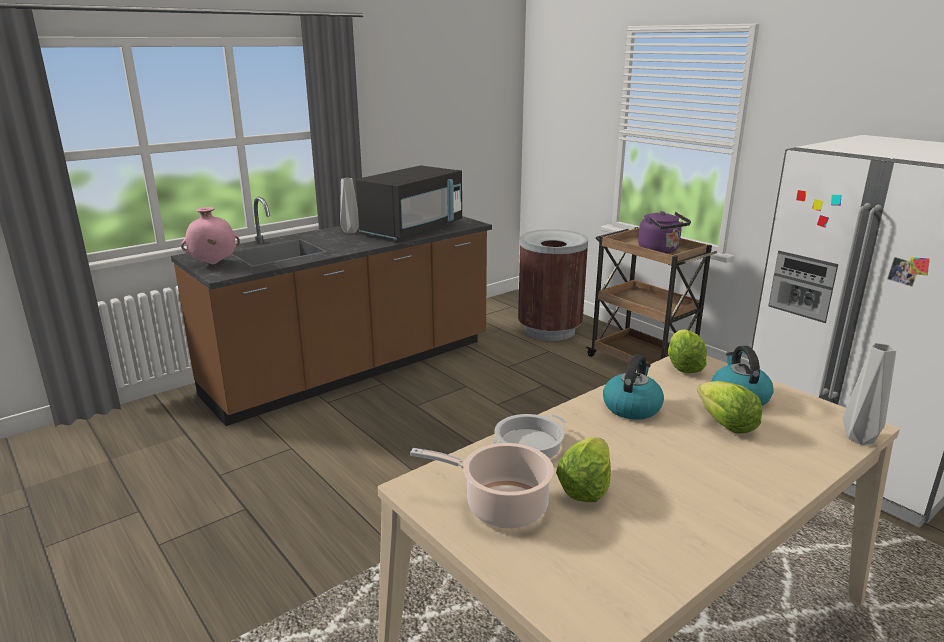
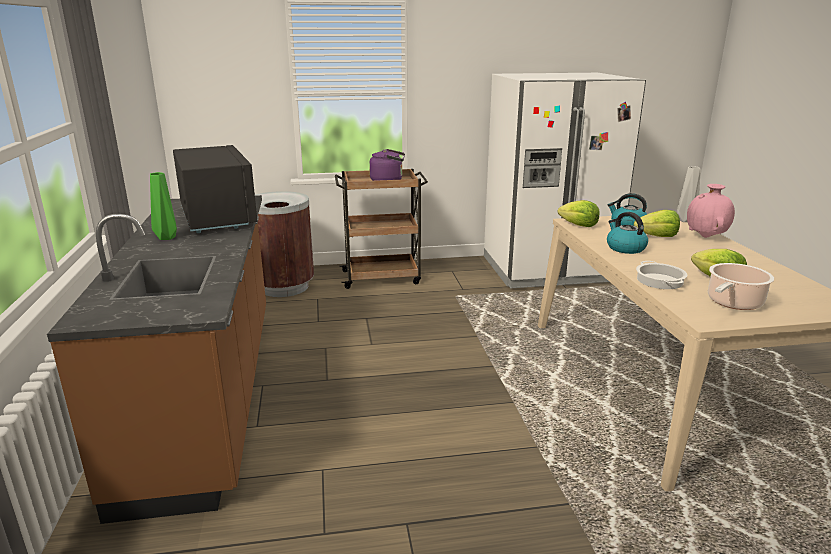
camera: 60 degrees left, 0 degrees up
(213, 264) = (148, 311): pink vase -> pink vase (706, 237)
(351, 232) = (168, 237): grey vase -> green vase

